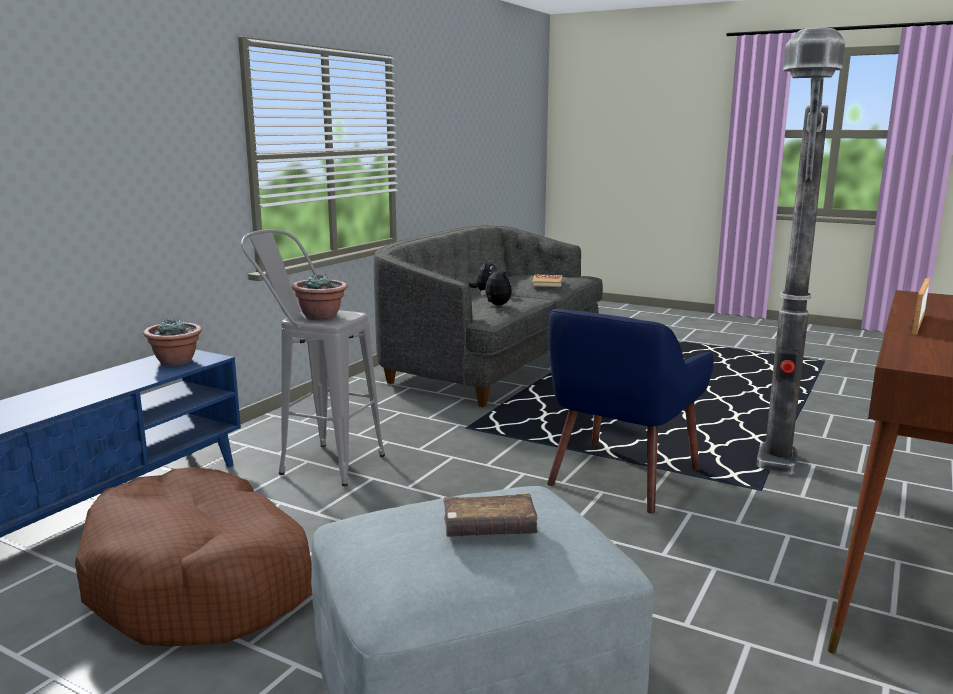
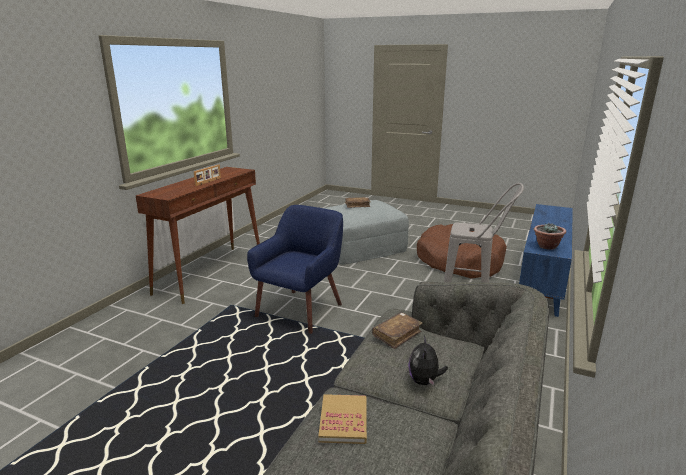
camera: 175 degrees right, 5 degrees up
(321, 317) = (473, 229): potted plant -> none
(496, 305) = (397, 335): plush toy -> brown book
(768, 521) = (242, 290): floor lamp -> none

